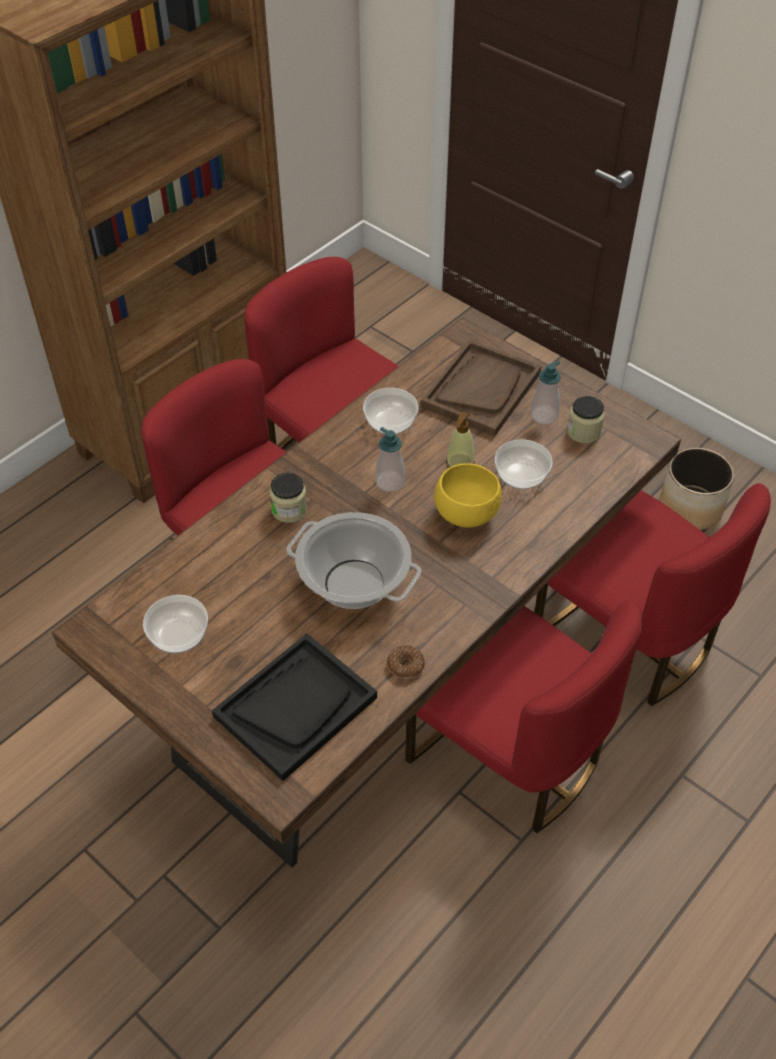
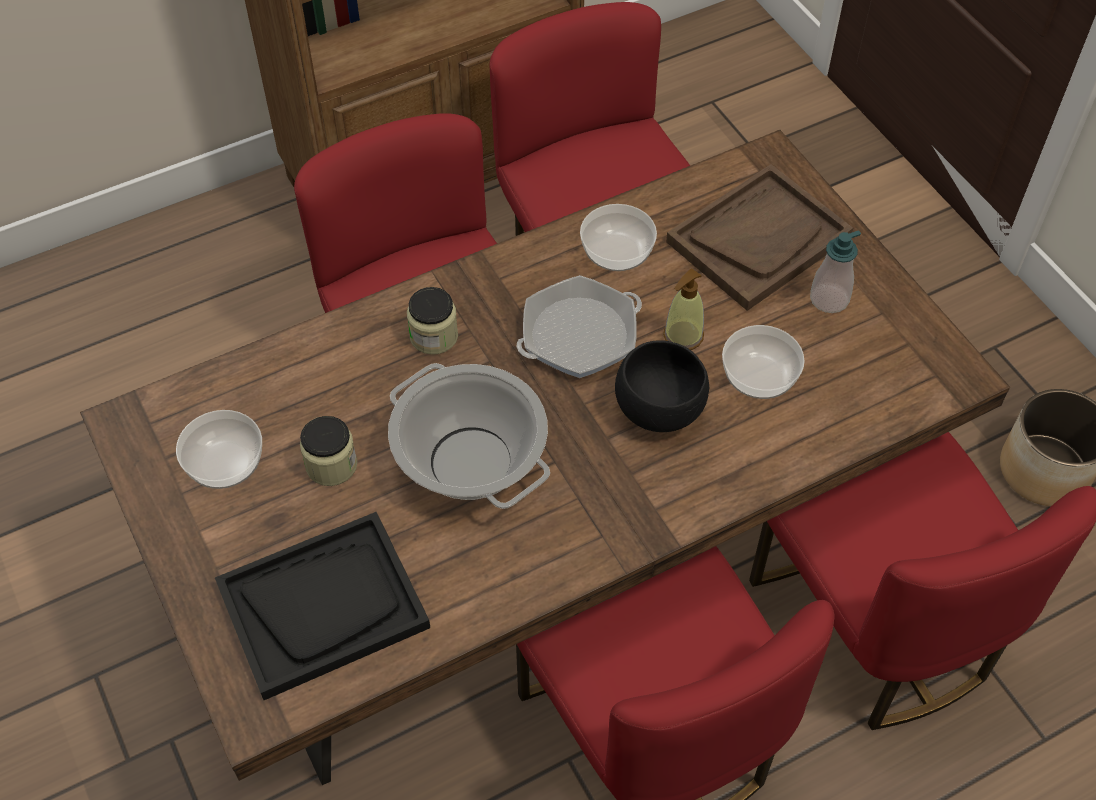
camera: 20 degrees right, 5 degrees up
(390, 482) = (579, 335): soap dispenser -> frying pan
(405, 665) = (486, 595): donut -> none
(466, 514) = (660, 409): yellow bowl -> black bowl
(583, 432) = (873, 338): jar -> jar (331, 465)

